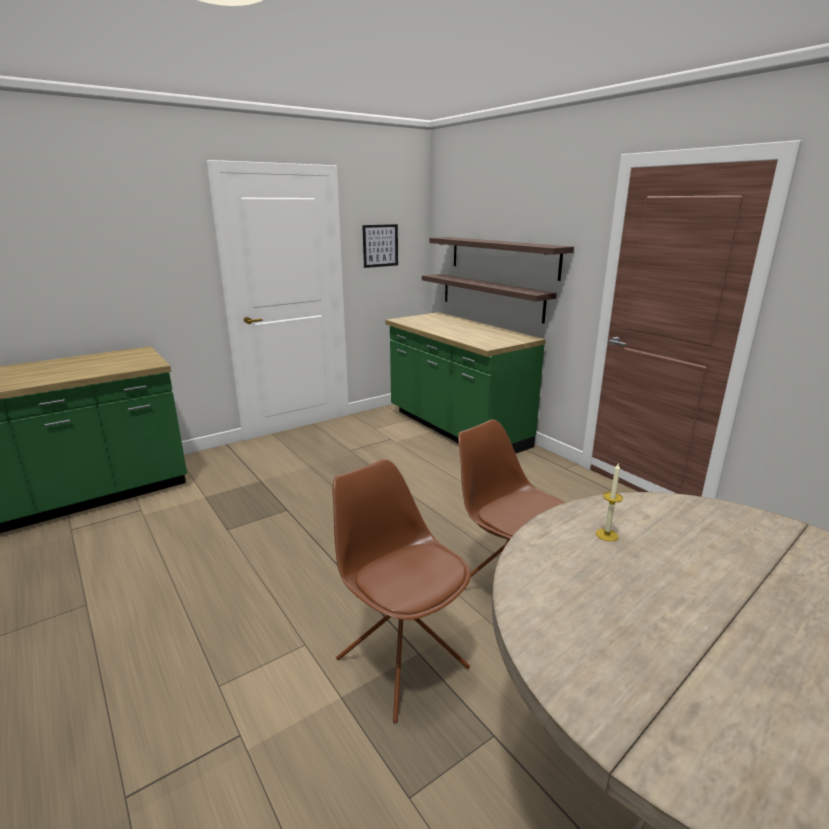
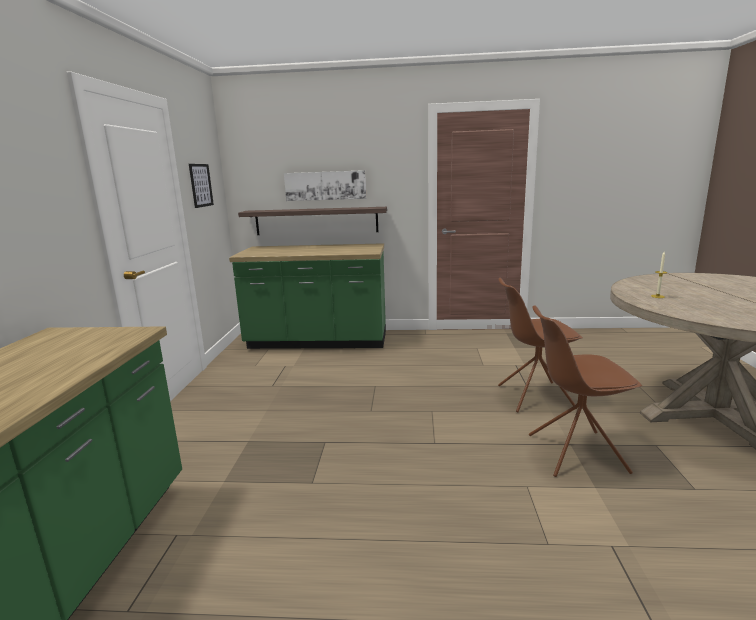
camera: 50 degrees left, 5 degrees down
(502, 257) = (325, 185): shelf -> picture

